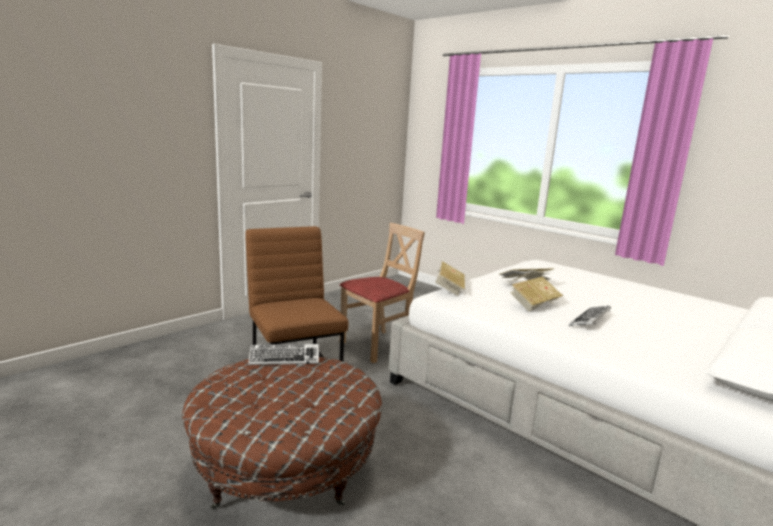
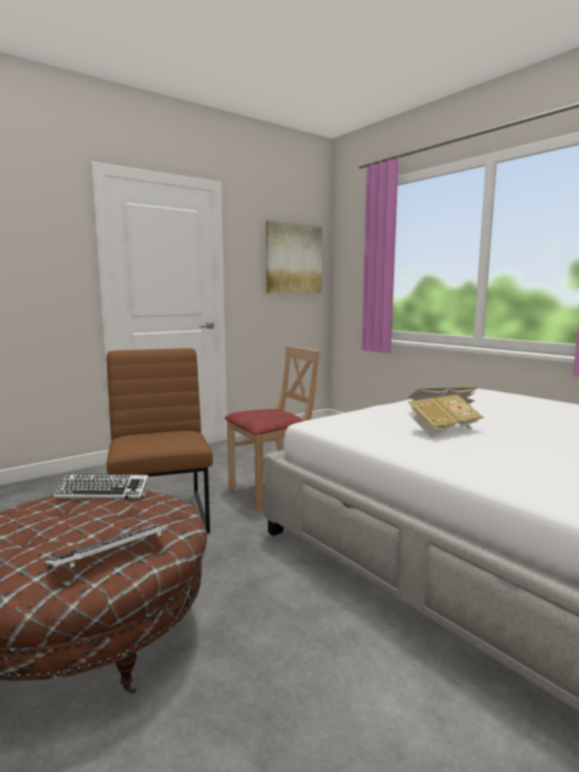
camera: 10 degrees right, 5 degrees down
(378, 132) = (293, 259): none -> picture
(449, 288) = (339, 414): book -> none
(590, 320) = (516, 446): keyboard -> keyboard (109, 553)

